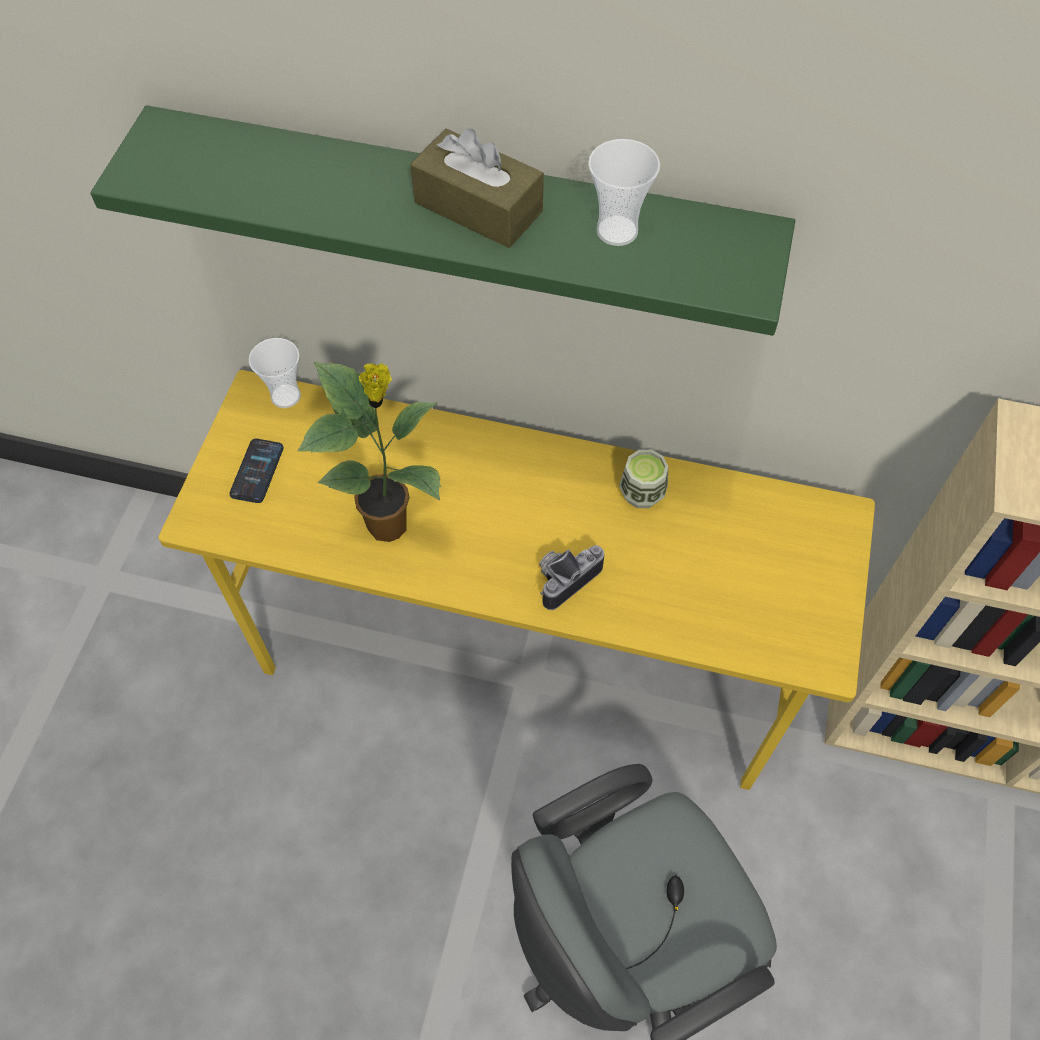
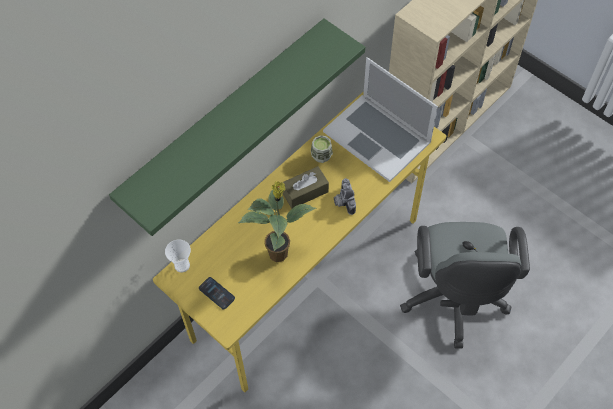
camera: 60 degrees left, 0 degrees up
(478, 207) = (254, 105): brown tissue box -> brown tissue box (305, 192)
(617, 231) = (295, 69): cup -> none
(754, 567) = (377, 136): none -> laptop

